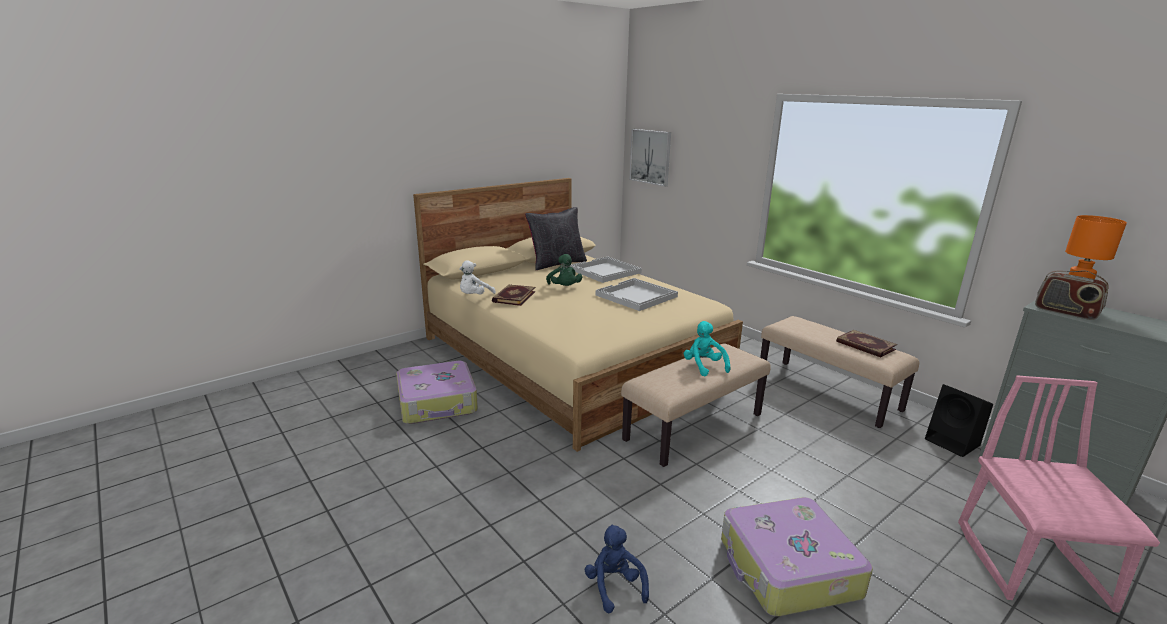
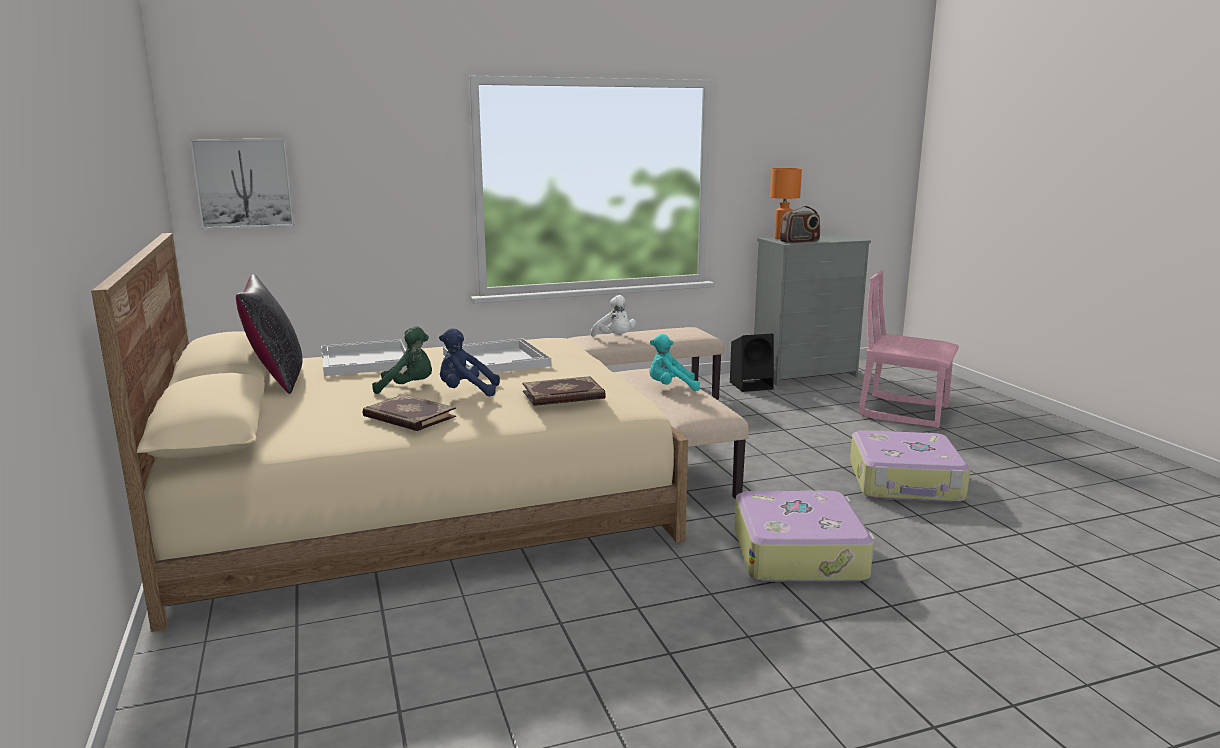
camera: 70 degrees left, 5 degrees down
(438, 403) = (465, 637): suitcase -> suitcase (800, 553)
(474, 296) = (362, 443): white plush toy -> white plush toy (615, 338)
(614, 586) = (930, 560): blue plush toy -> blue plush toy (466, 392)
(865, 346) = (669, 332): book -> book (563, 395)

